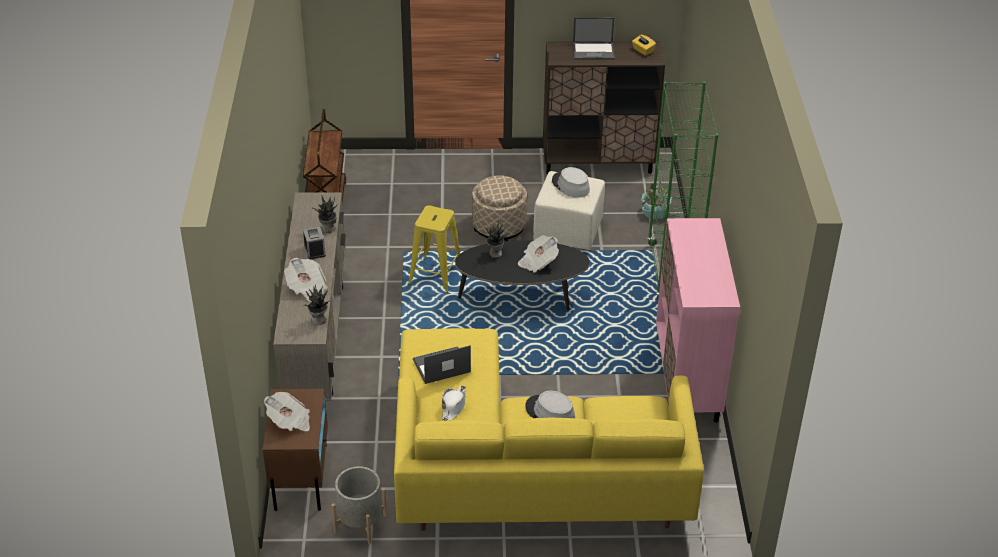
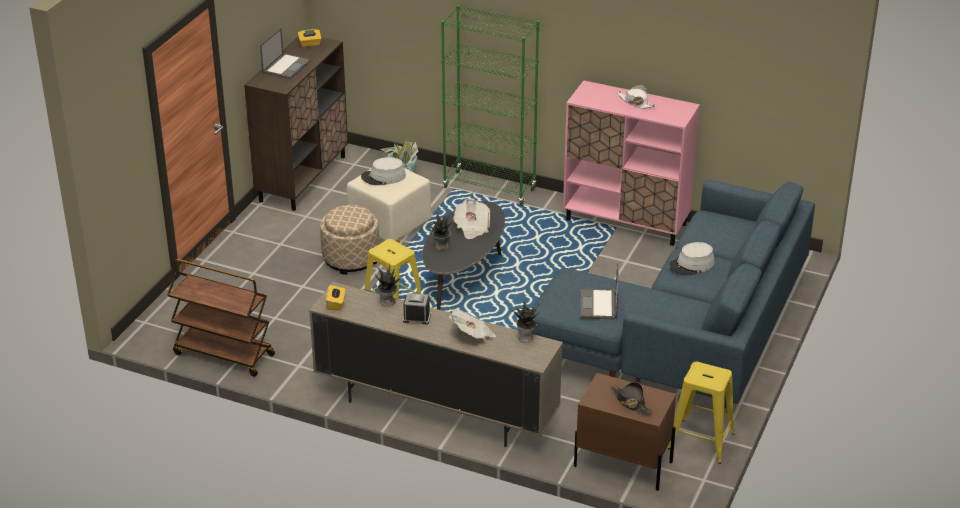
camera: 65 degrees left, 5 degrees down
(289, 421) = (630, 402): newspaper -> black hat
(310, 203) = (336, 304): none -> yellow tissue box
(360, 523) = (701, 441): grey planter -> yellow stool
(454, 406) = (655, 311): white hat -> white hat (636, 102)
(521, 472) = (687, 336): yellow sofa -> blue sofa

